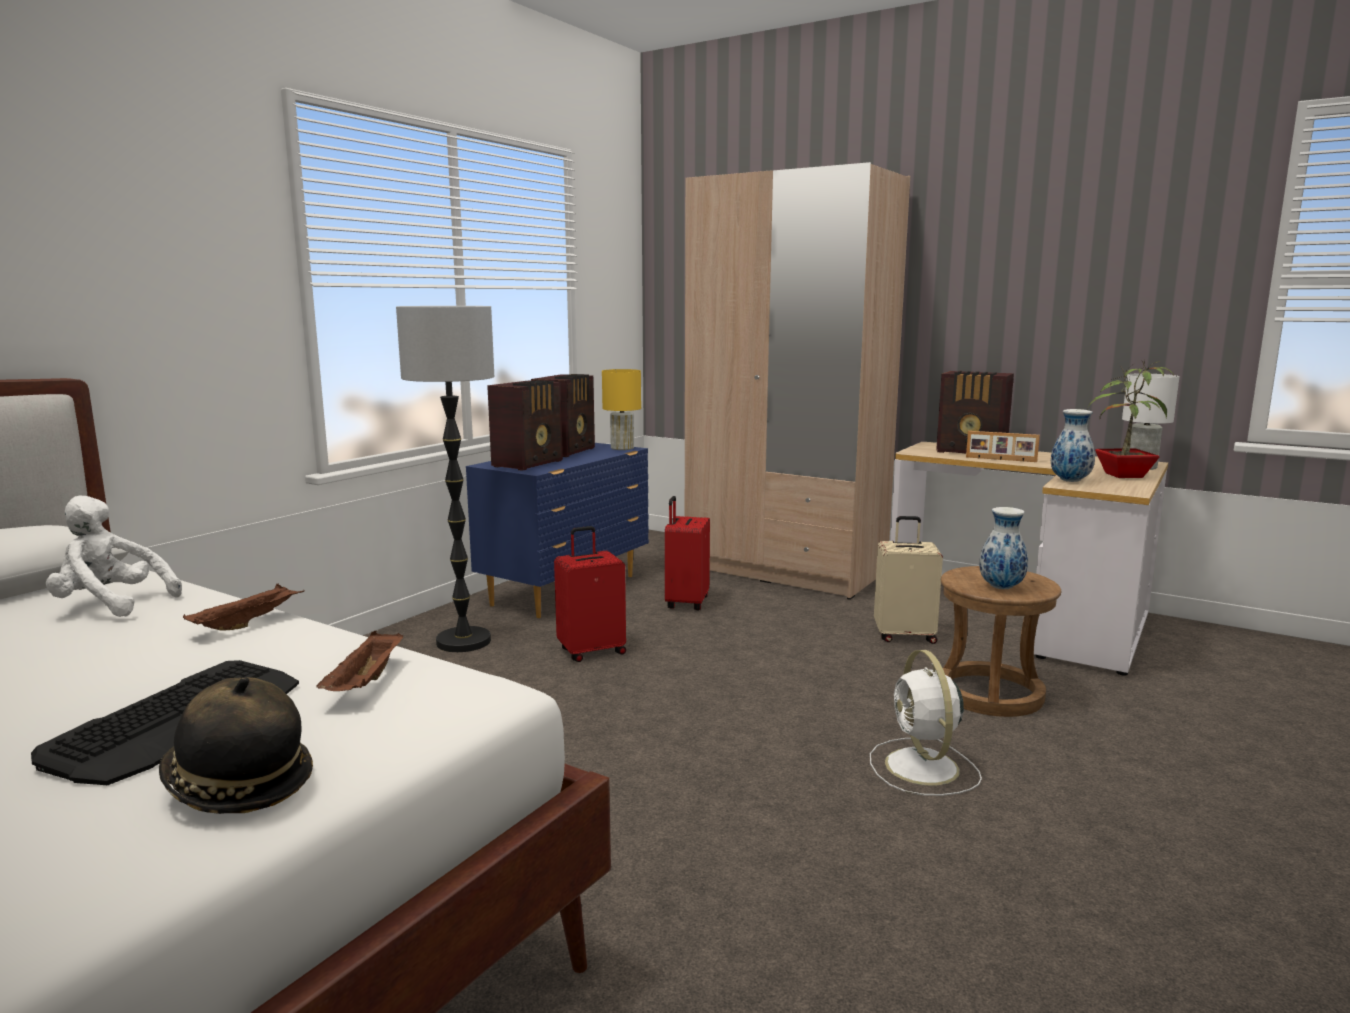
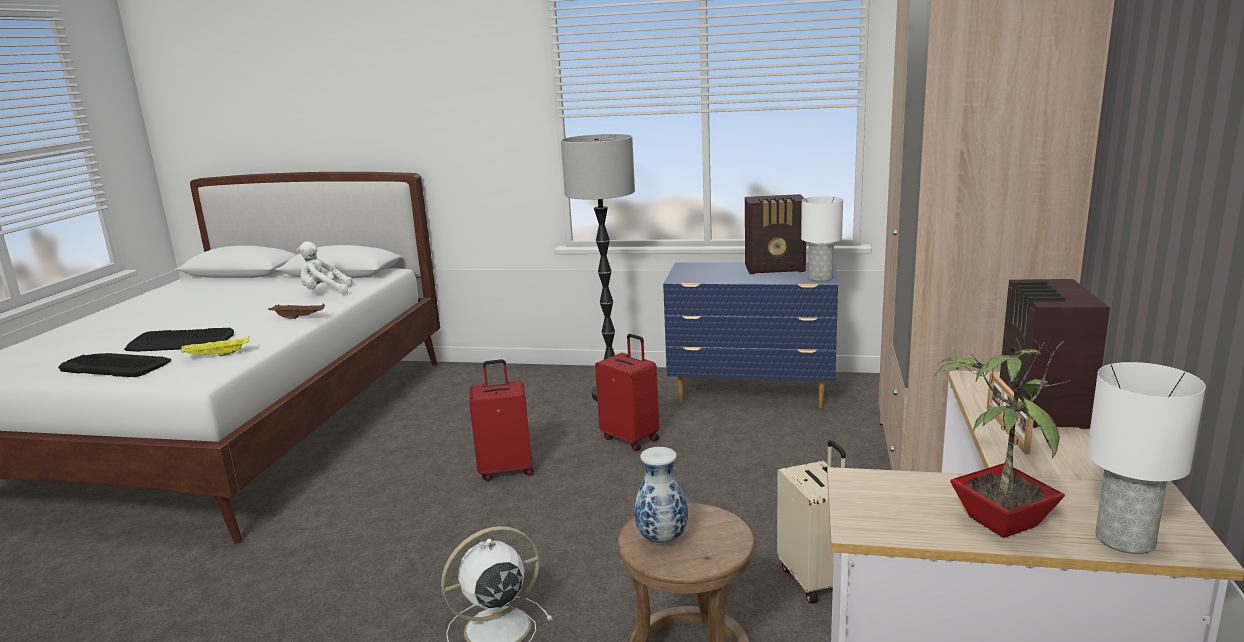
camera: 70 degrees right, 5 degrees up
(111, 605) = (324, 293): white plush toy -> white plush toy turned 90 degrees counterclockwise
(237, 785) = (115, 366): hat -> keyboard
(366, 683) = (216, 356): brown tray -> yellow tray
(529, 463) = (706, 272): radio -> none
(623, 448) = (820, 278): yellow table lamp -> white table lamp
(686, 603) = (779, 446): red suitcase -> red suitcase (506, 470)
(1070, 481) = (893, 483): vase -> none

